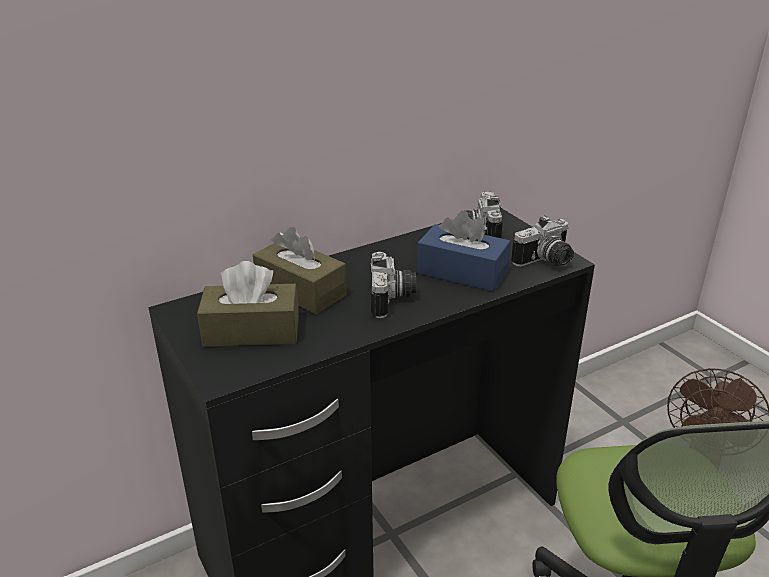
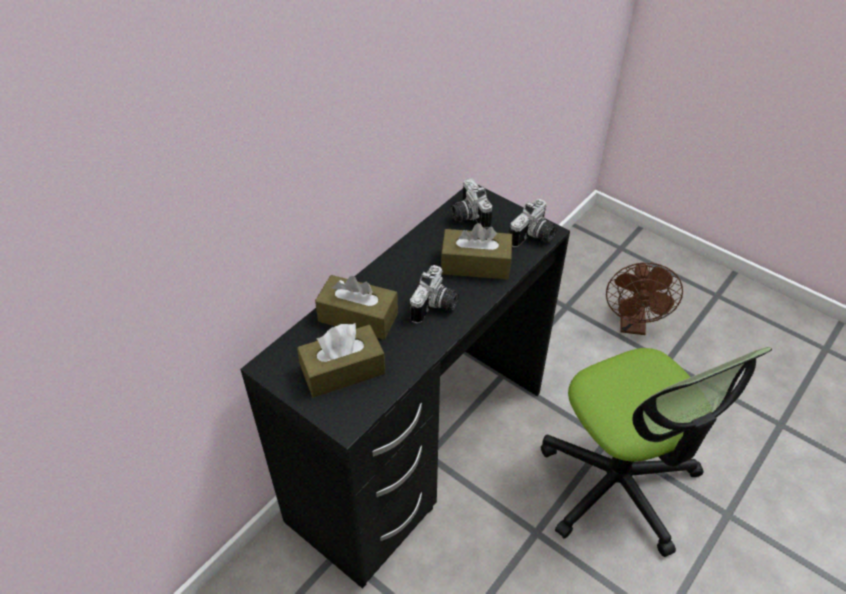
camera: 20 degrees left, 15 degrees up
(393, 299) = (436, 307): camera -> camera turned 45 degrees clockwise
(462, 272) = (475, 264): blue tissue box -> brown tissue box

